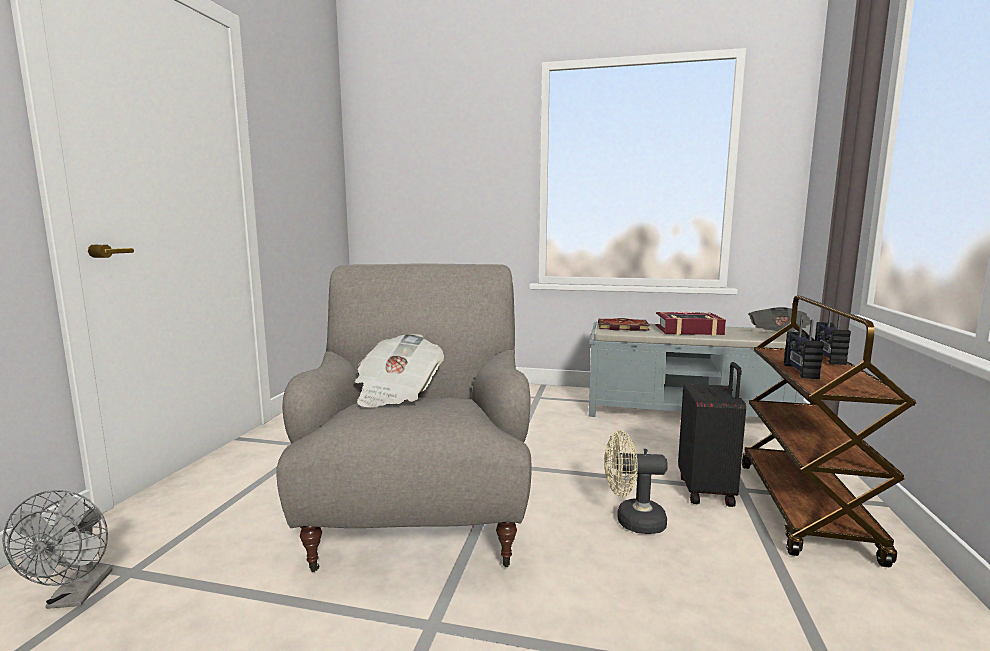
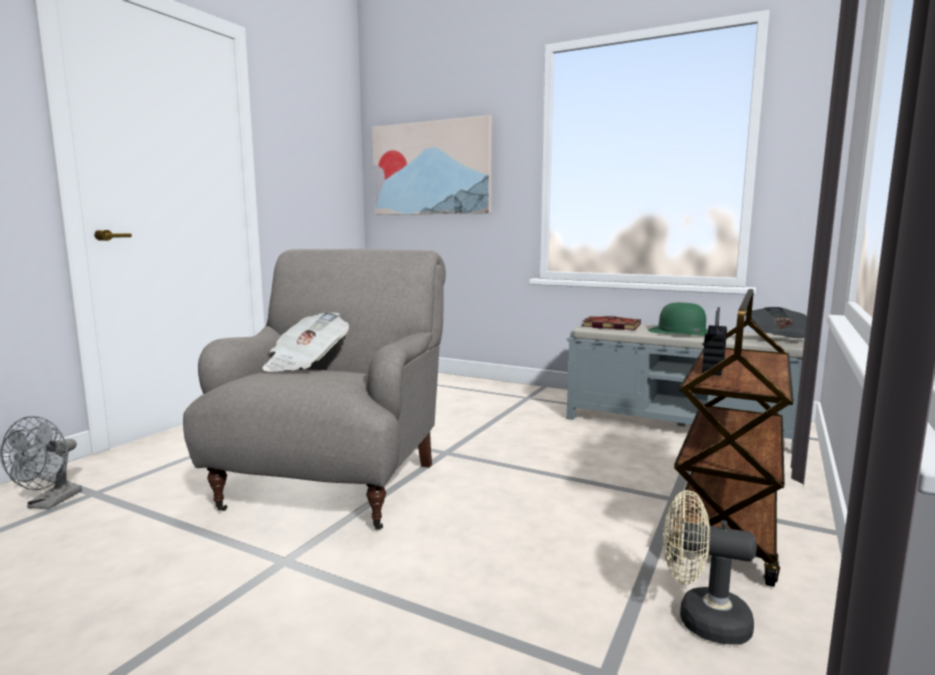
camera: 15 degrees right, 0 degrees up
(423, 176) = (431, 168): none -> picture
(632, 521) = (528, 511): beige fan -> beige fan (701, 620)
(688, 330) = (681, 332): book -> green hat
(707, 491) = (633, 496): black suitcase -> none
(828, 358) = (770, 359): radio -> none

